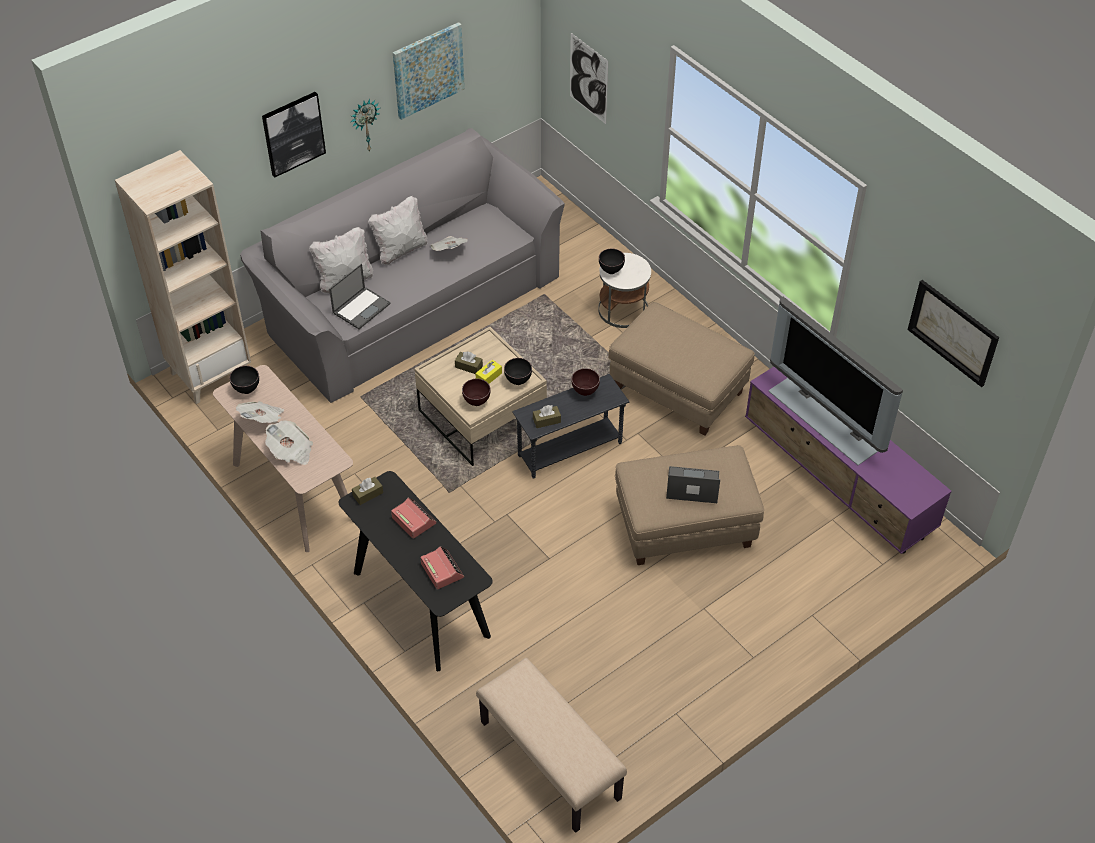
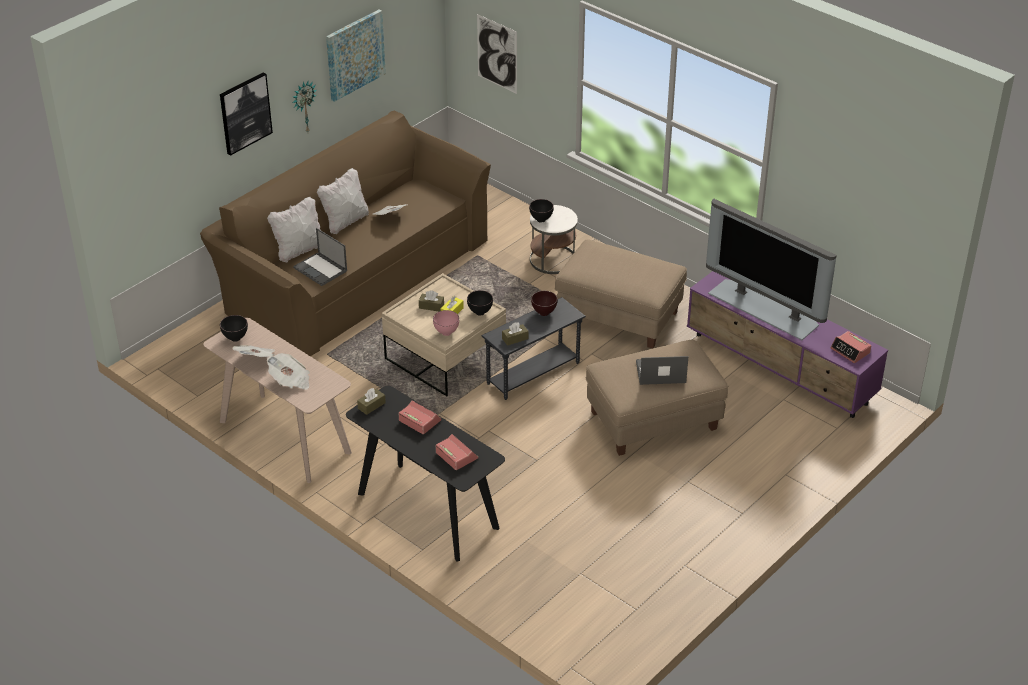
camera: 10 degrees left, 10 degrees down
(211, 373) = (179, 352): beige bookcase -> none
(361, 308) = (321, 269): laptop -> laptop turned 105 degrees clockwise
(409, 299) = (352, 273): grey sofa -> brown sofa
(476, 402) = (445, 333): brown bowl -> pink bowl
(548, 760) = (579, 617): beige bench -> none
(908, 487) = (850, 351): none -> alarm clock
(953, 332) = (871, 199): picture -> none

